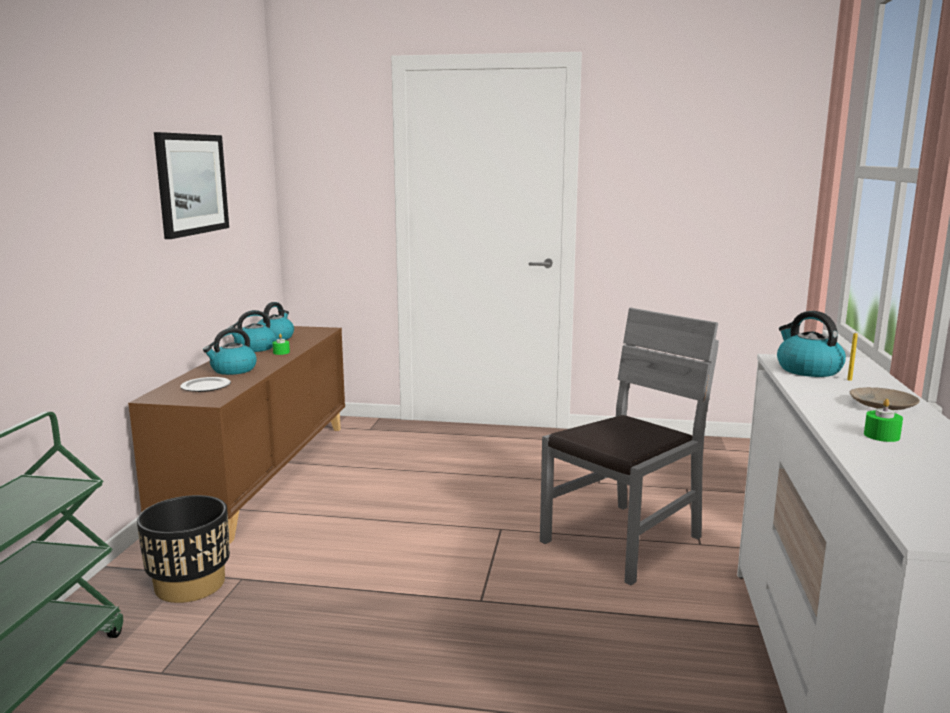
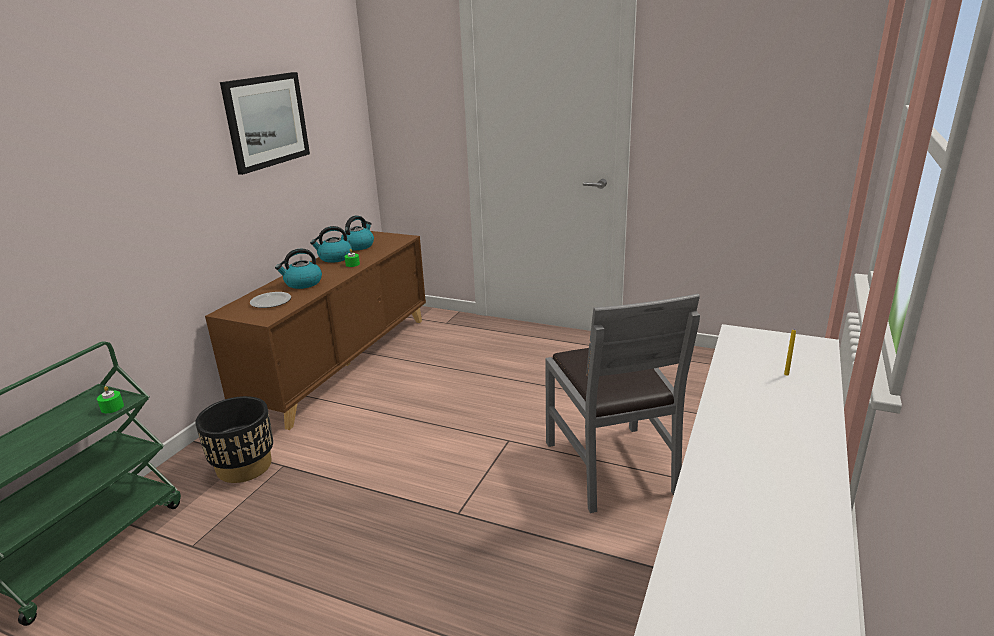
camera: 15 degrees right, 10 degrees up
(623, 540) = (611, 466): grey chair -> grey chair turned 105 degrees clockwise
(807, 370) = (753, 354): kettle -> none
(881, 405) = (788, 419): beige plate -> none
(881, 436) = (747, 468): green candle -> green candle (112, 407)

